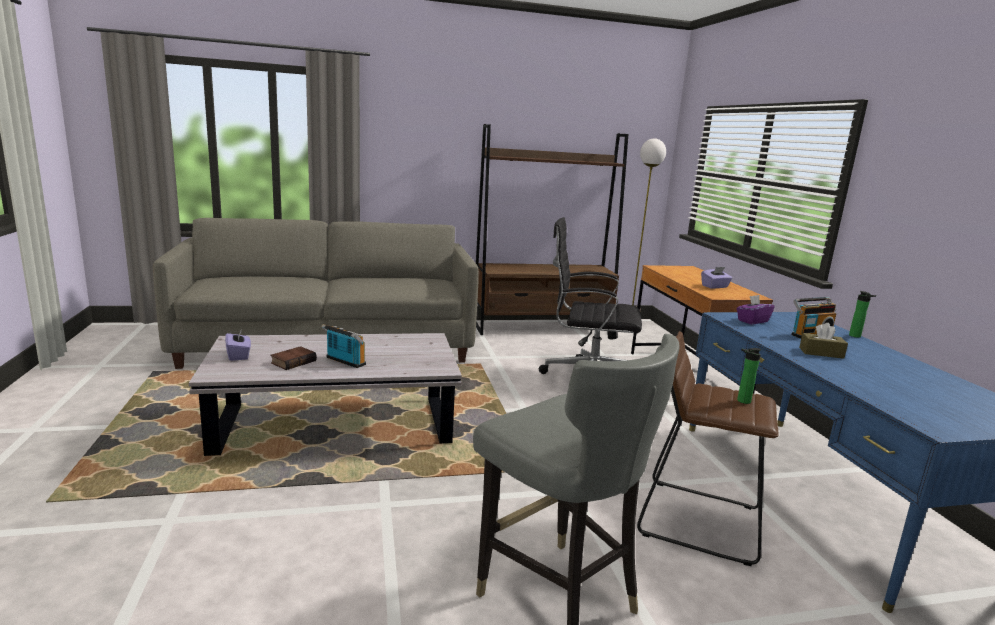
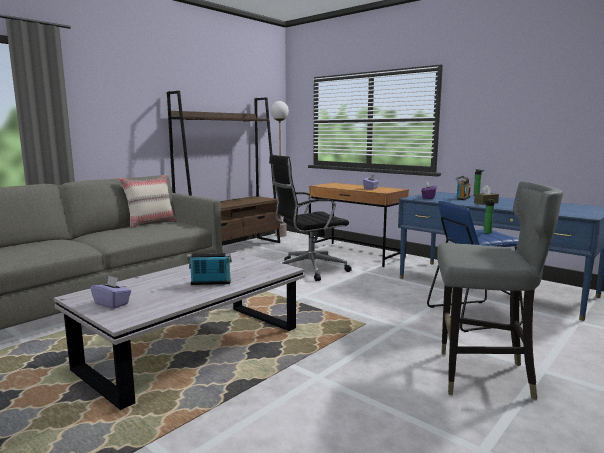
camera: 35 degrees left, 5 degrees down
(293, 361) = (171, 294): book -> none
(415, 278) = (151, 223): none -> beige pillow
(698, 520) = (472, 315): brown stool -> blue stool

